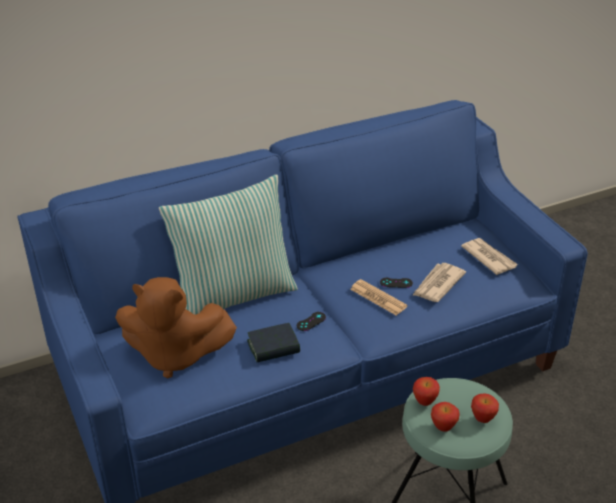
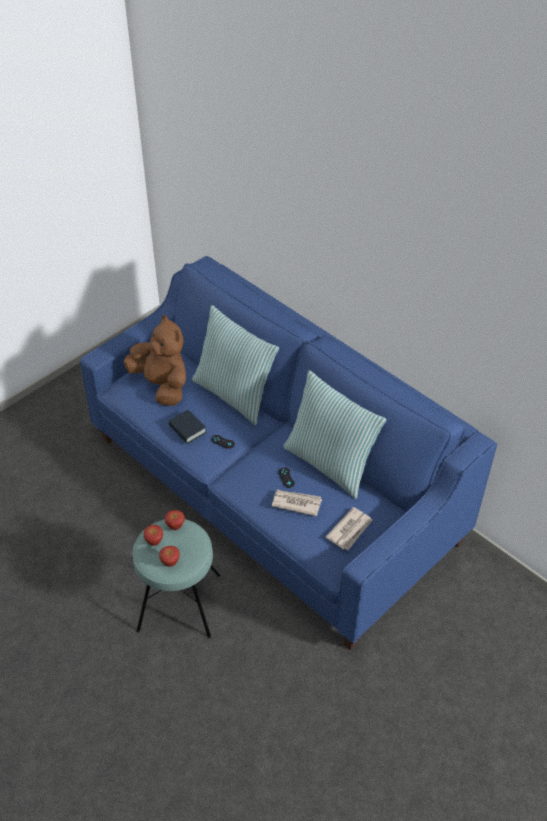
camera: 70 degrees right, 10 degrees up
(174, 355) = (162, 385): brown plush toy -> brown plush toy turned 150 degrees clockwise
(378, 298) = (264, 471): newspaper -> none
(388, 248) = (330, 463): none -> pillow

